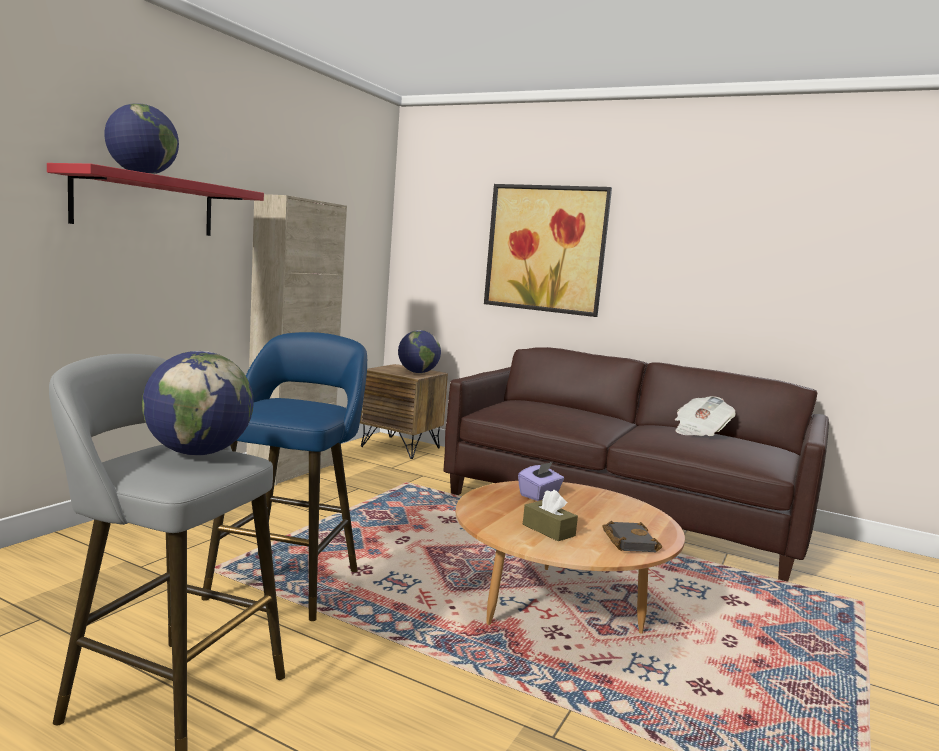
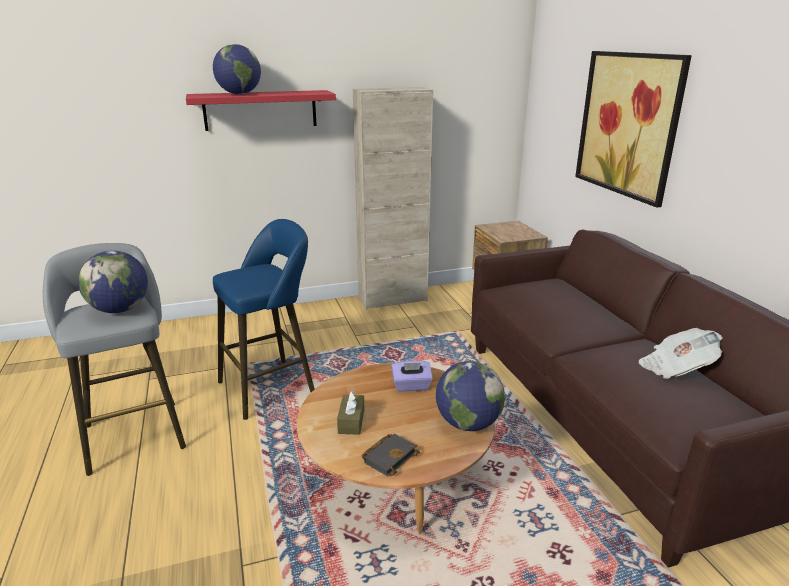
camera: 45 degrees right, 15 degrees up
(417, 372) = (517, 234): globe -> globe (468, 423)

